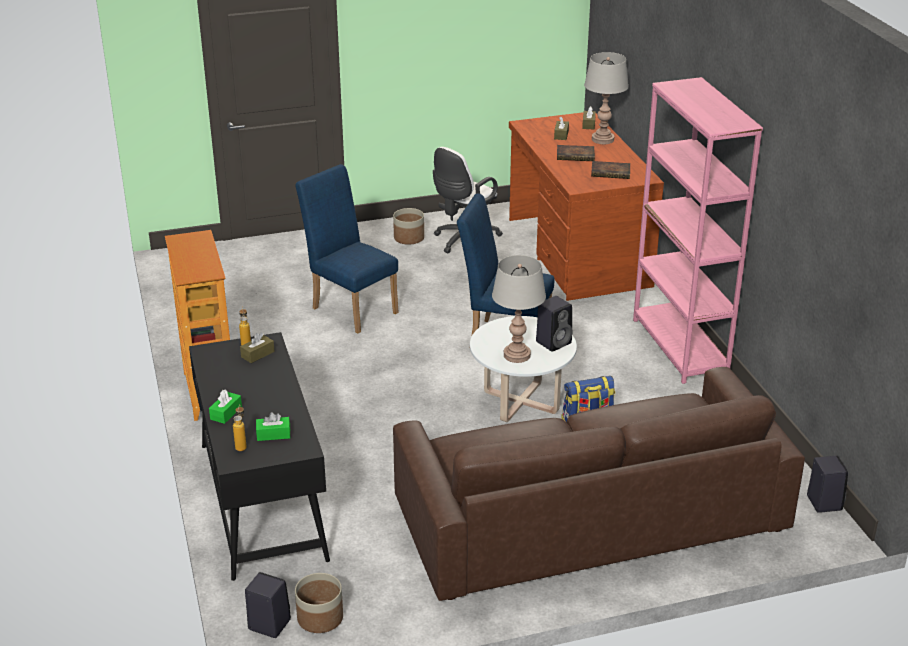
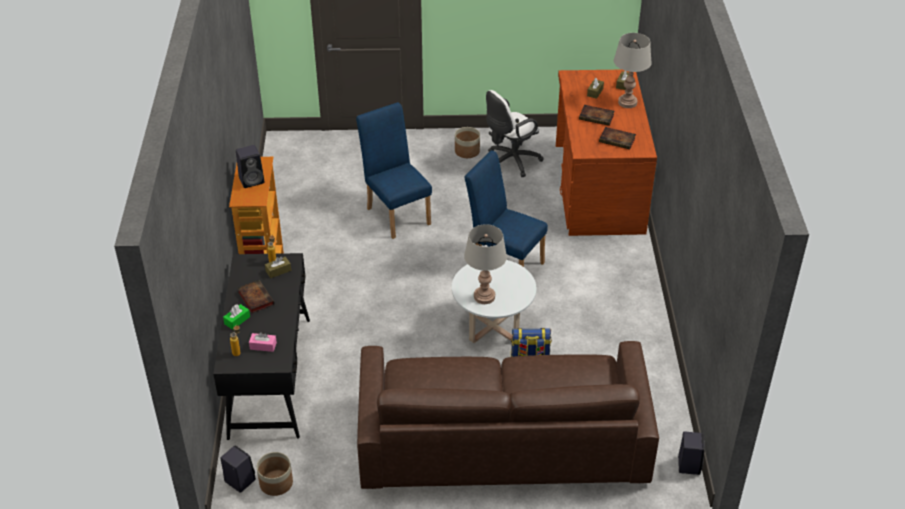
camera: 15 degrees right, 10 degrees up
(239, 386) = (255, 298): none -> book
(273, 434) = (263, 346): green tissue box -> pink tissue box
(554, 342) = (518, 289): black speaker -> black speaker (252, 180)
(679, 347) = (641, 297): pink bookcase -> none

